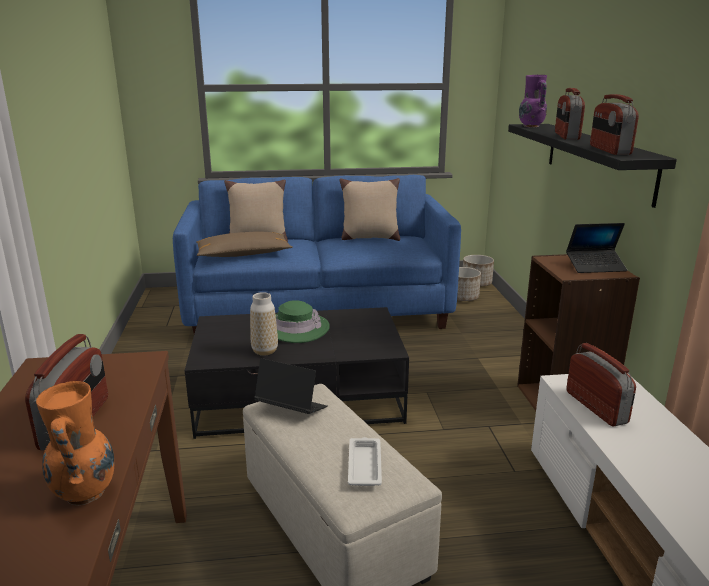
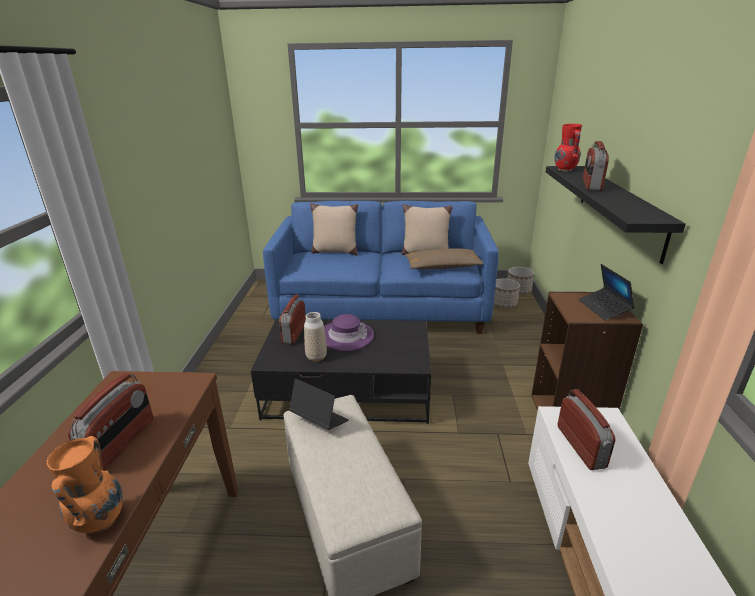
camera: 10 degrees right, 5 degrees up
(243, 254) = (319, 265): brown pillow -> brown pillow (443, 267)
(295, 328) = (346, 336): green hat -> purple hat
(364, 465) = (362, 485): white tray -> none
(531, 126) = (564, 170): purple vase -> red vase
(595, 266) = (604, 308): laptop -> laptop turned 75 degrees clockwise
(609, 150) = (623, 208): radio -> radio (294, 333)

